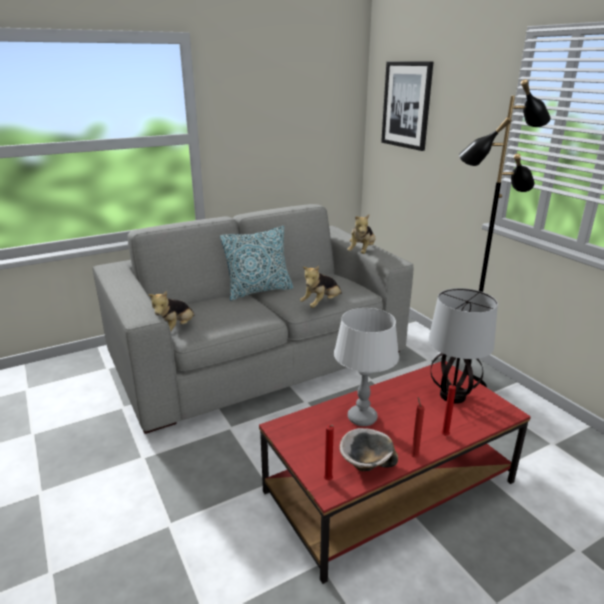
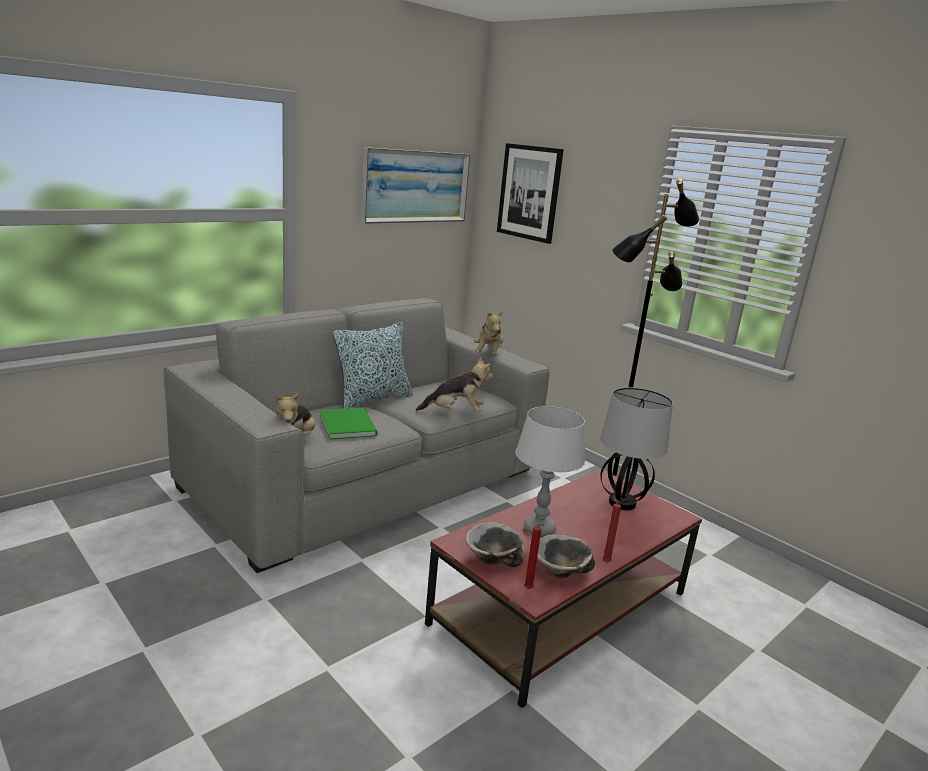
camera: 15 degrees left, 5 degrees down
(226, 314) = (349, 424): none -> green book
(305, 446) = (491, 559): none -> bowl
(307, 107) = (416, 186): none -> picture
(321, 304) = (455, 412): plush toy -> plush toy turned 120 degrees counterclockwise
(444, 434) = (627, 539): red candle -> none

